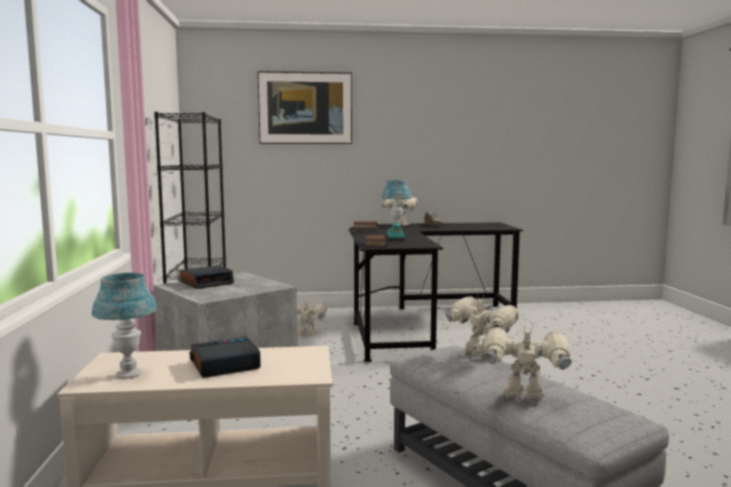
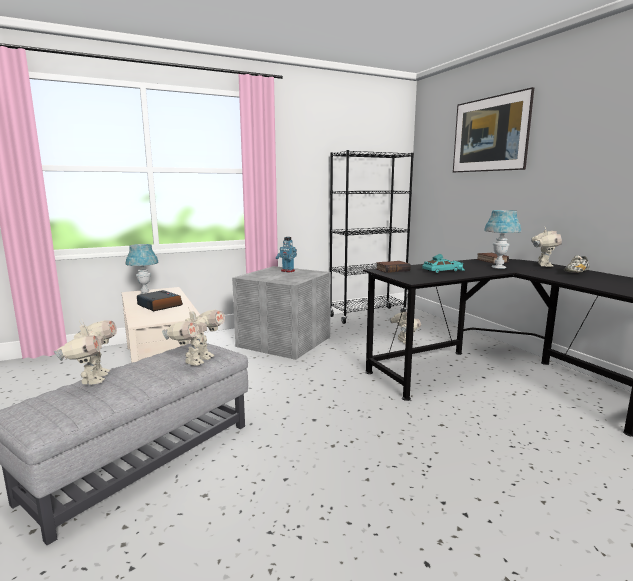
camera: 70 degrees right, 5 degrees up
(207, 282) = (287, 271): alarm clock -> toy robot

